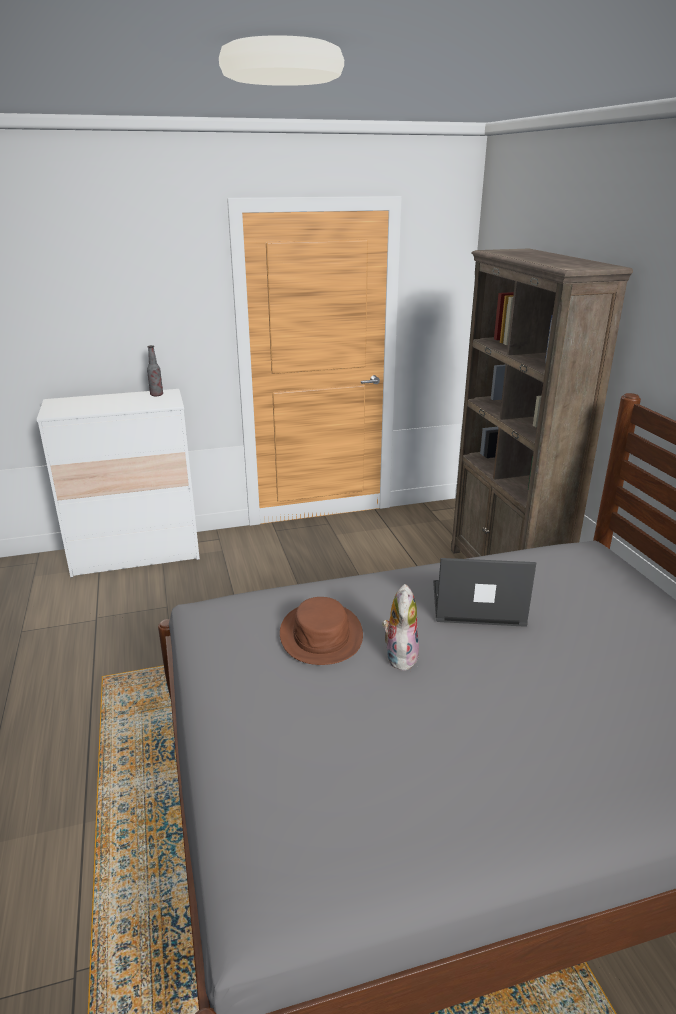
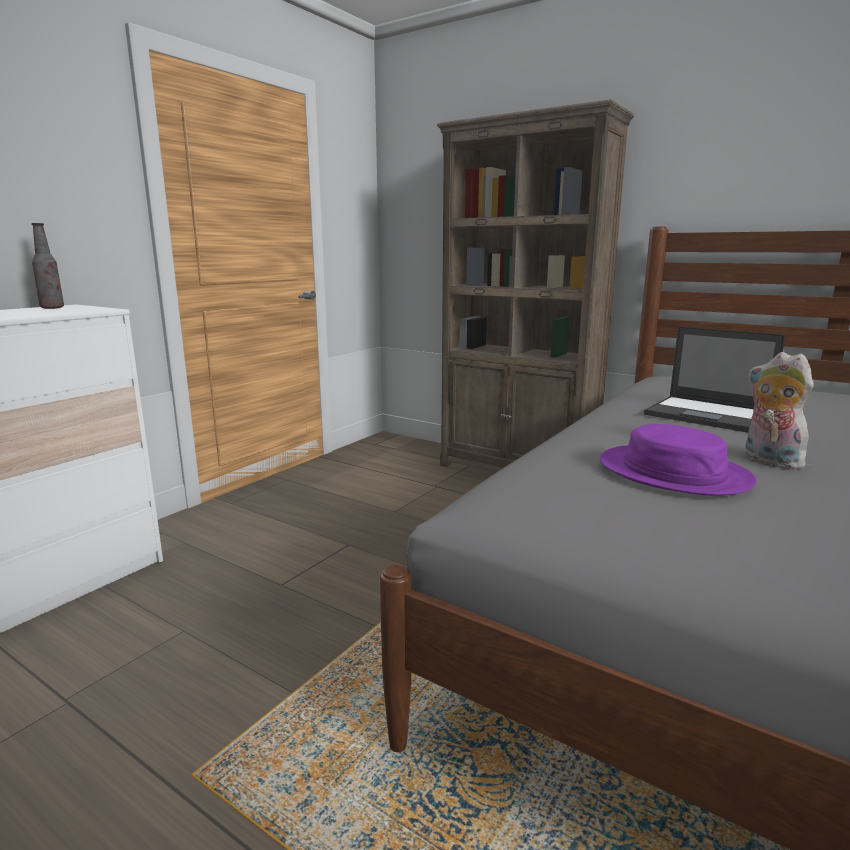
camera: 40 degrees left, 10 degrees down
(321, 635) = (673, 472): brown hat -> purple hat
(476, 604) = (709, 415): laptop -> laptop turned 105 degrees counterclockwise

